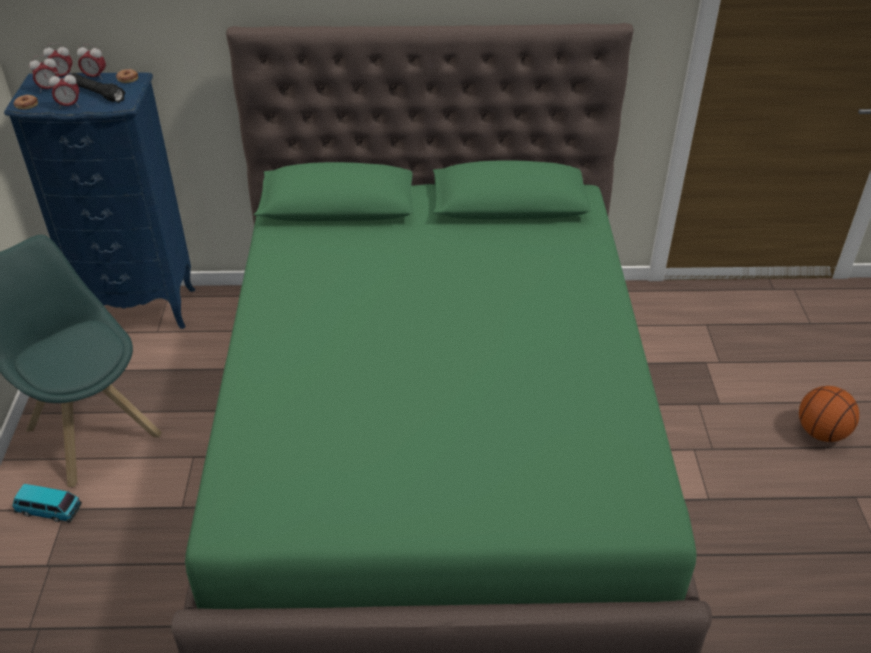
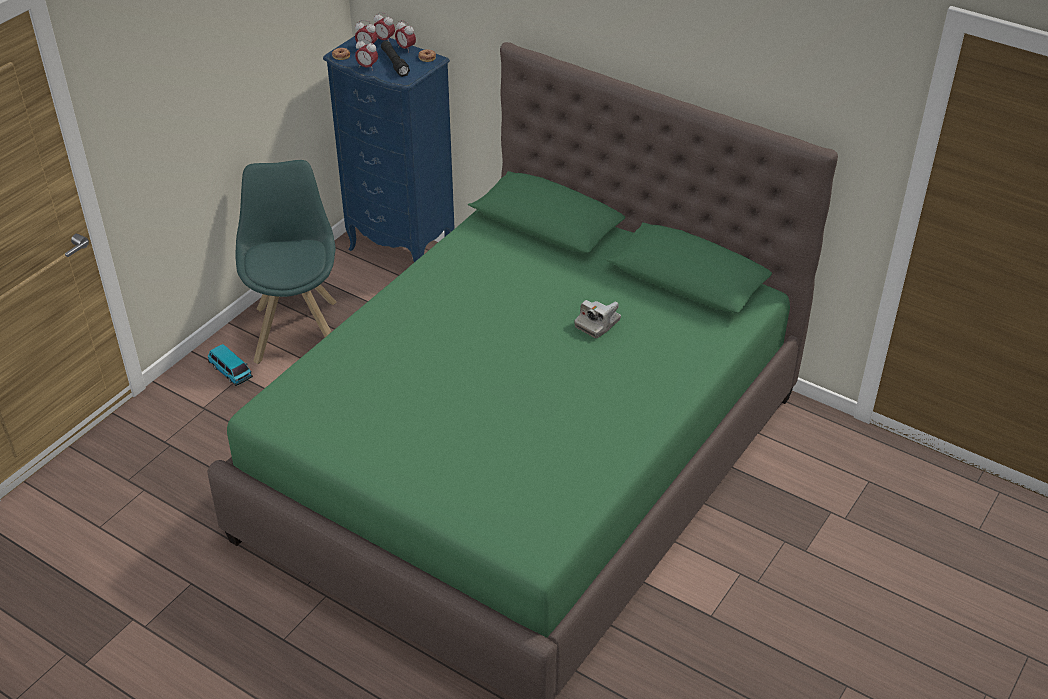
camera: 35 degrees right, 0 degrees up
(477, 273) = (597, 324): none -> camera
(820, 432) = (875, 621): basketball -> none

